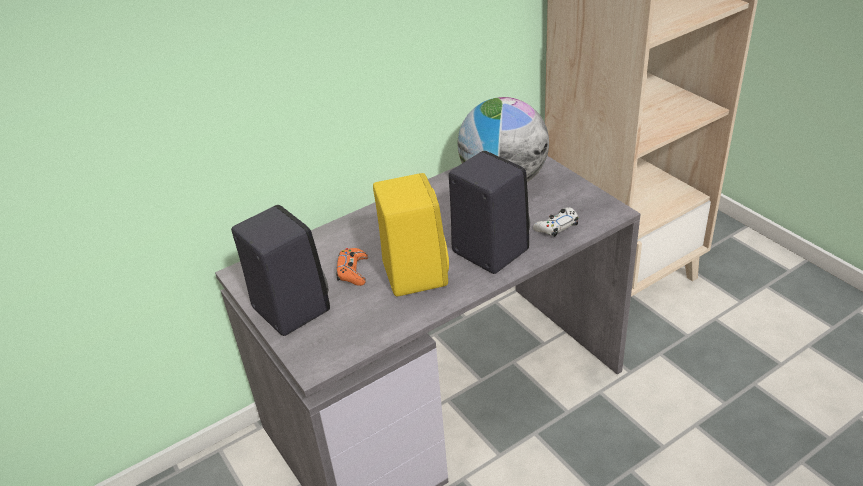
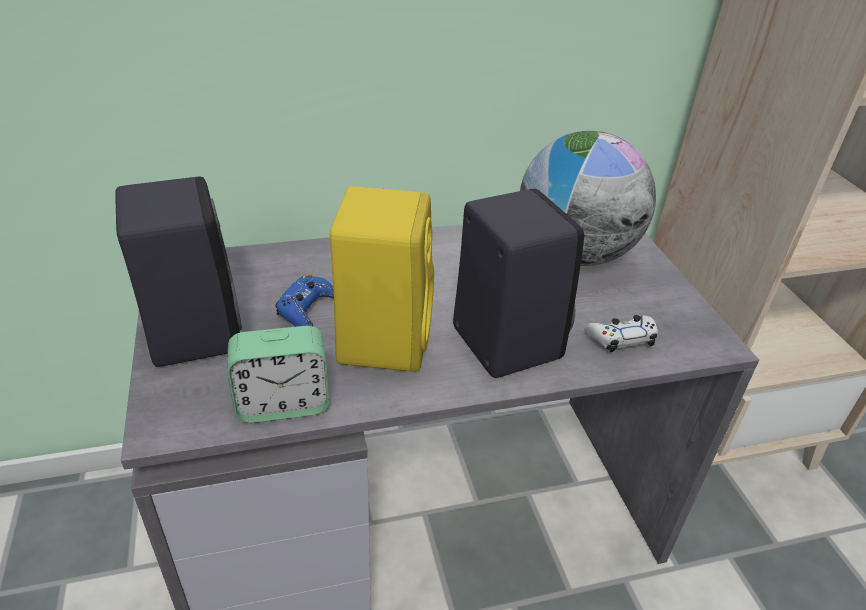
camera: 15 degrees right, 0 degrees up
(353, 271) = (306, 309): orange game controller -> blue game controller
(378, 330) = (283, 404): none -> alarm clock

